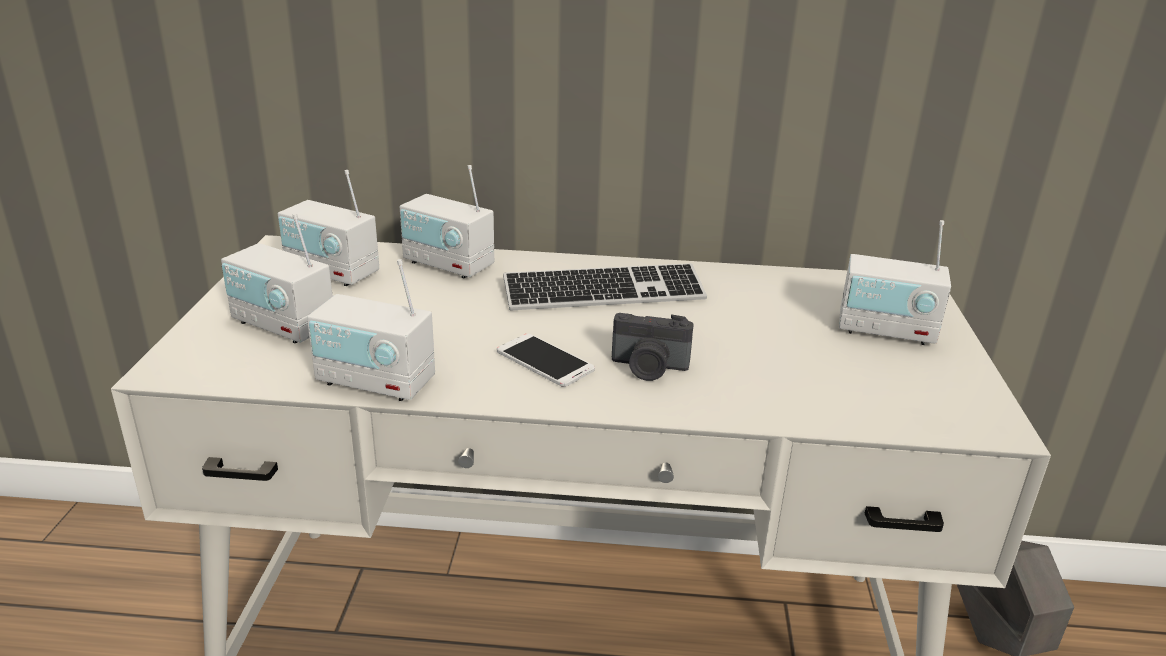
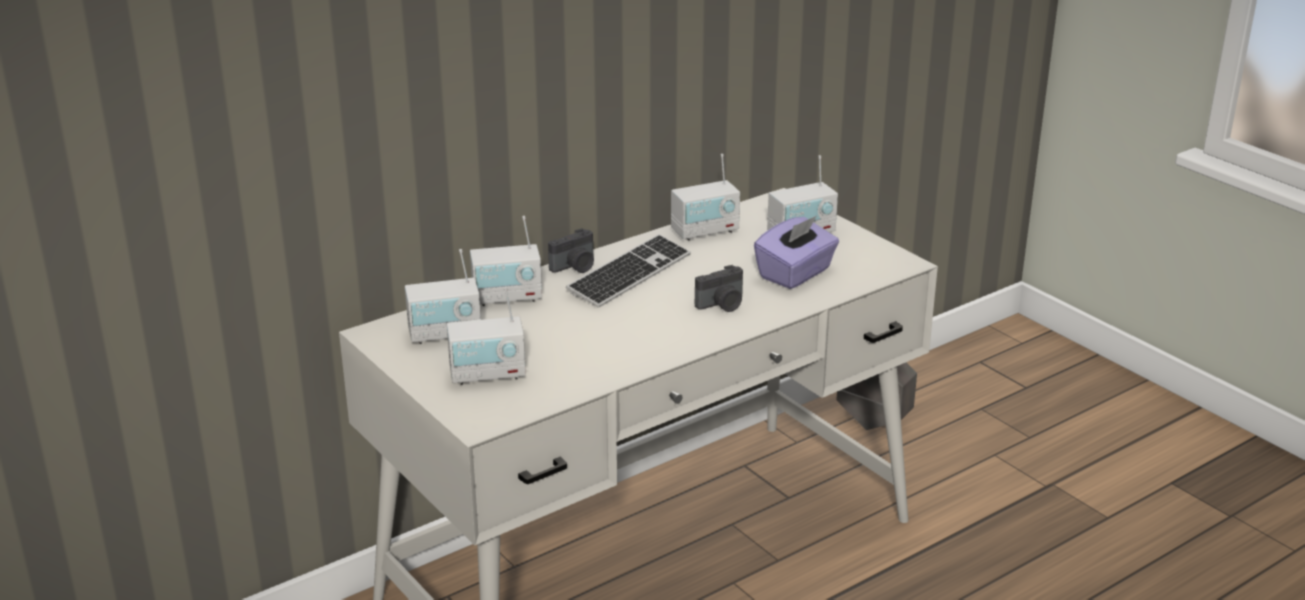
camera: 40 degrees left, 0 degrees up
(375, 382) = (603, 375): radio -> radio (705, 231)
(545, 361) = (666, 325): phone -> none
(563, 264) = (575, 267): none -> camera
(804, 373) = (795, 274): none -> purple tissue box

